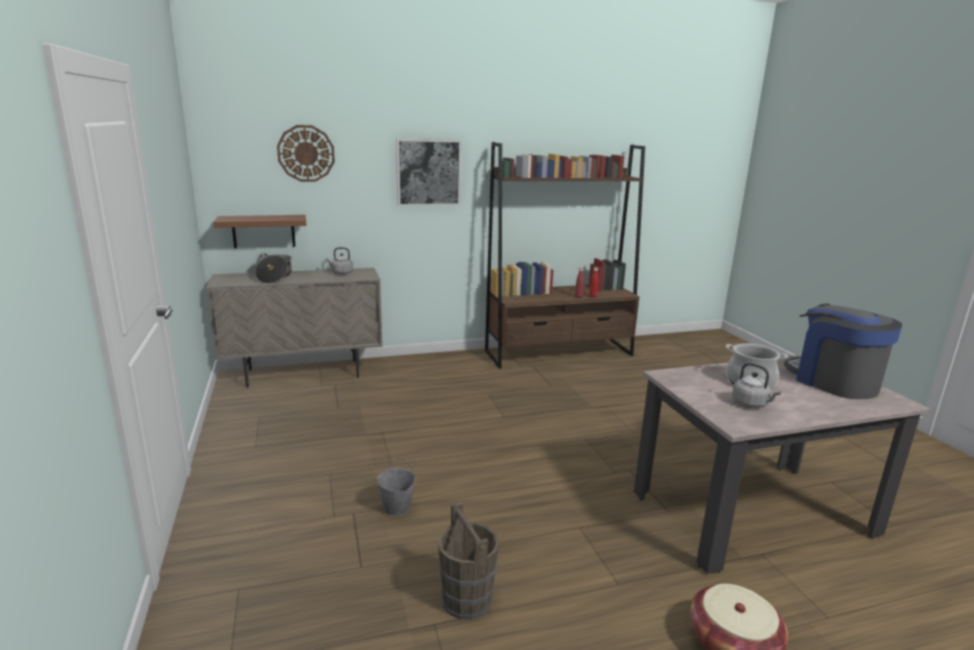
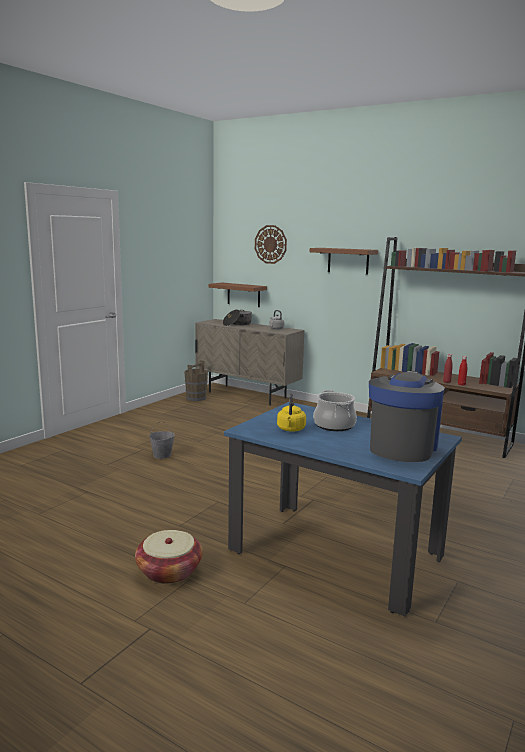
camera: 50 degrees right, 5 degrees down
(428, 172) = (348, 261): picture -> brown shelf
(467, 600) = (113, 492): brown bucket -> brown bucket (196, 398)
(751, 404) = (291, 429): grey kettle -> yellow kettle
(752, 513) = (335, 553): beige dining table -> blue dining table

